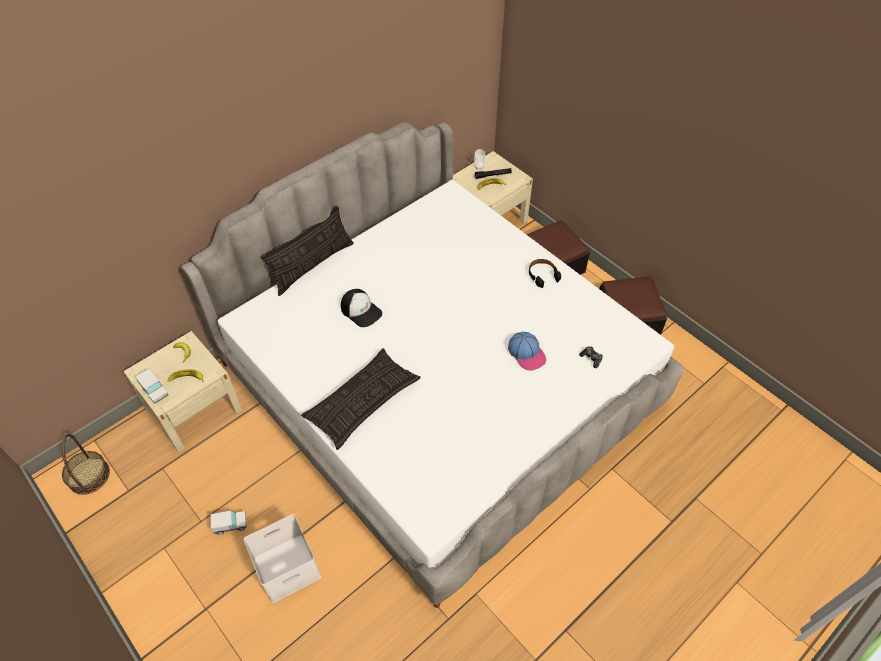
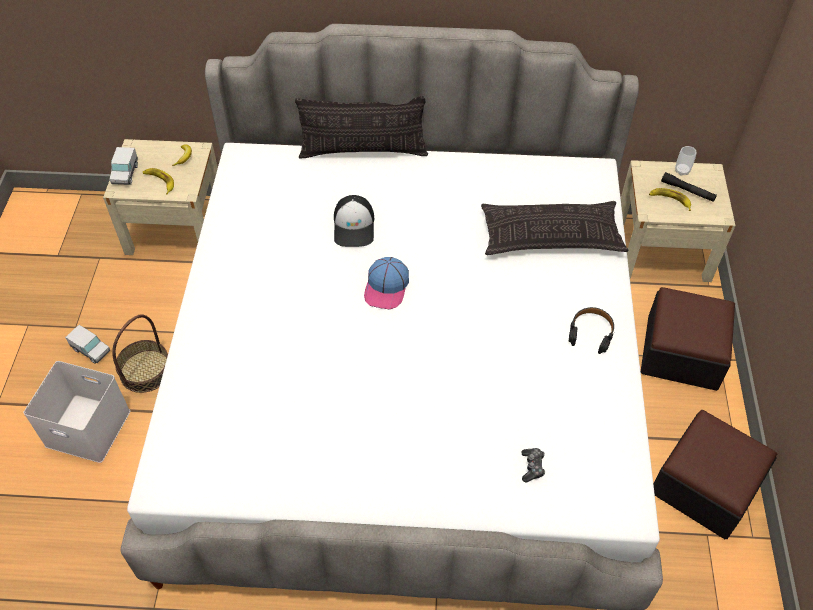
camera: 45 degrees right, 0 degrees up
(88, 475) = (47, 219): basket -> basket (145, 371)
(362, 401) = (249, 313): pillow -> pillow (551, 235)
(527, 353) = (466, 401): cap -> cap (386, 287)

